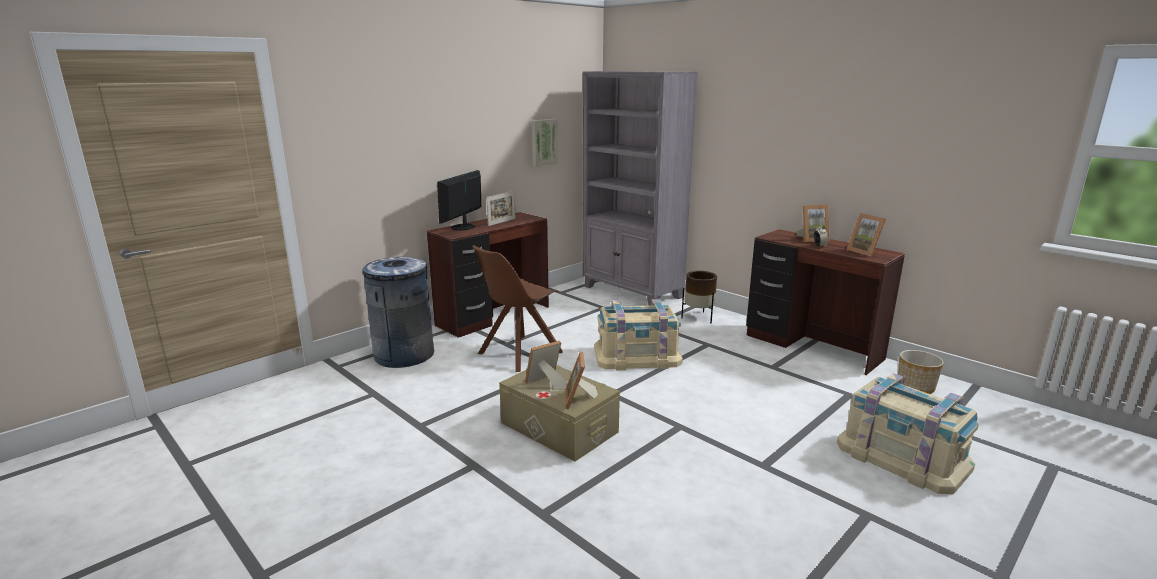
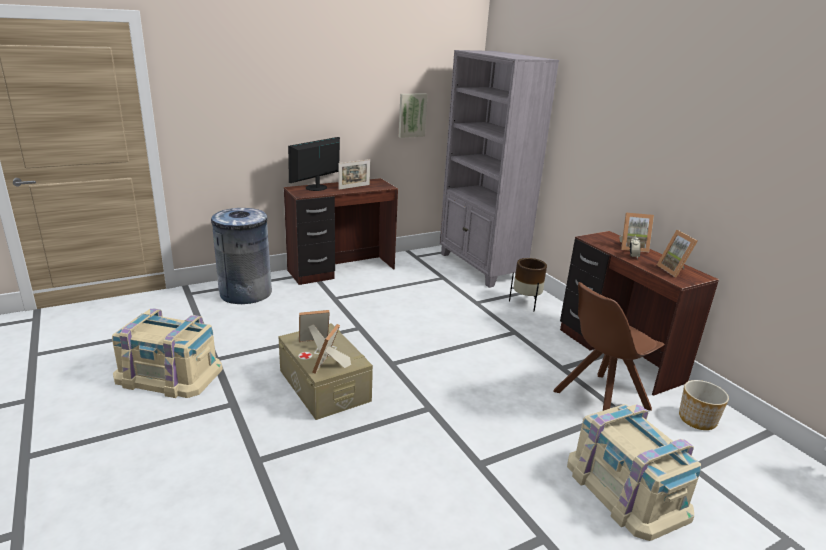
camera: 15 degrees right, 5 degrees up
(518, 354) = (337, 309): brown chair -> brown chair (599, 401)
(637, 355) = (440, 331): beige storage box -> beige storage box (169, 373)

